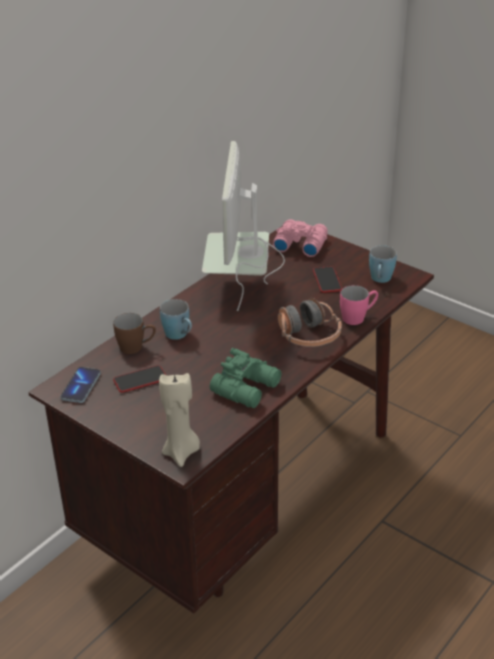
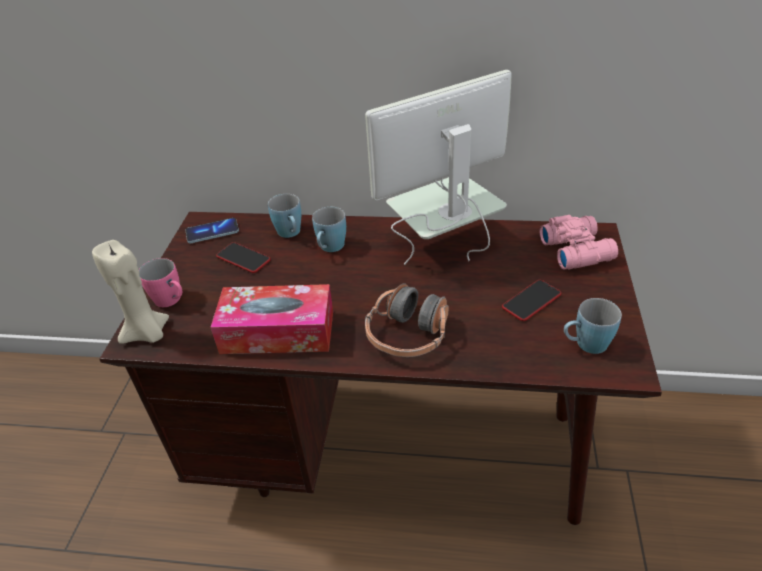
camera: 60 degrees right, 5 degrees up
(136, 347) = (291, 234): brown mug -> blue mug
(248, 388) = (277, 332): green binoculars -> tissue box
(358, 317) = (484, 360): pink mug -> pink mug (172, 301)

